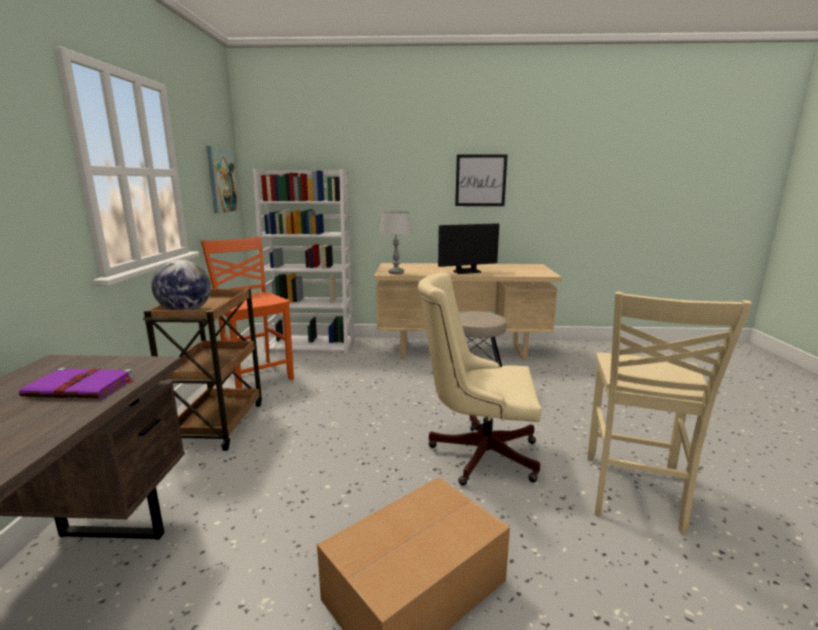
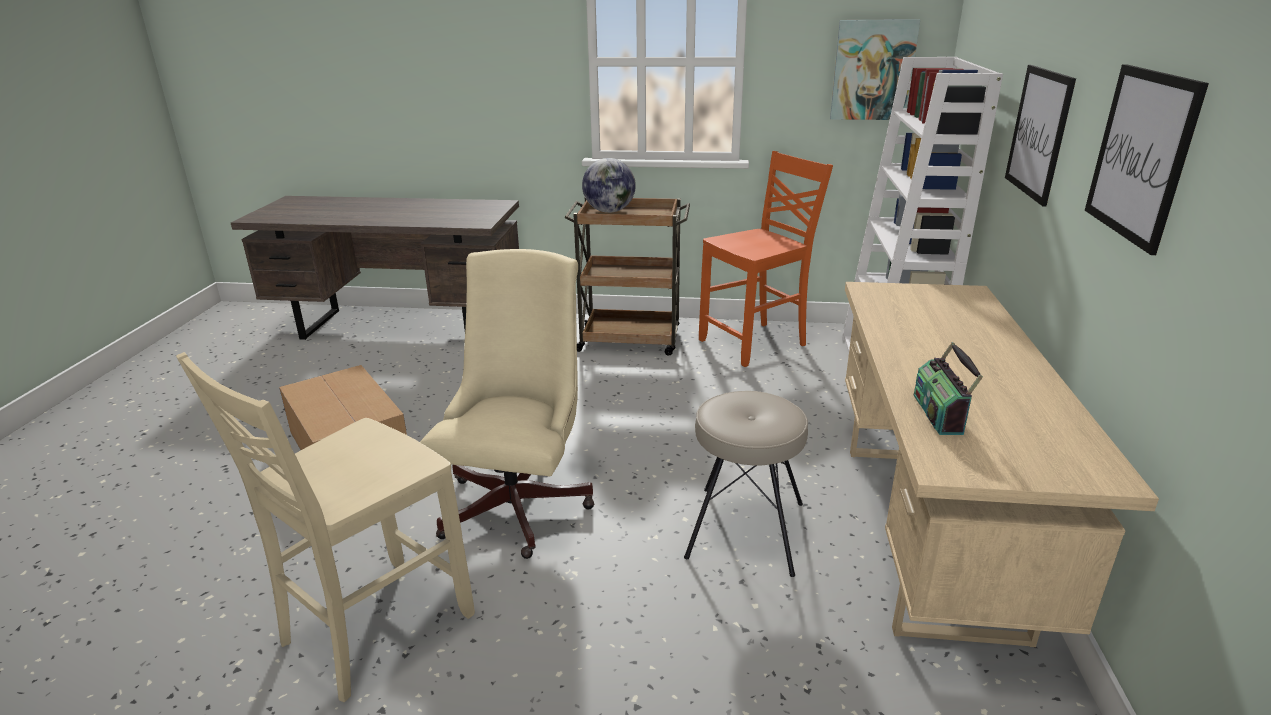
camera: 95 degrees right, 10 degrees up
(82, 387) = (446, 216): purple book -> none
(394, 189) = (1038, 133): none -> picture
(396, 273) = (875, 296): grey table lamp -> none
(467, 271) = (927, 361): monitor -> none
(511, 273) = (940, 414): none -> radio
(633, 493) = (372, 628): beige chair -> beige chair turned 75 degrees counterclockwise

